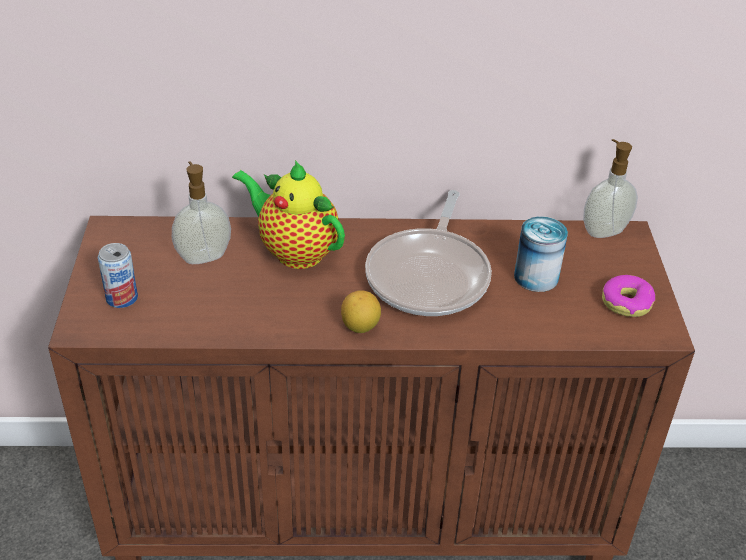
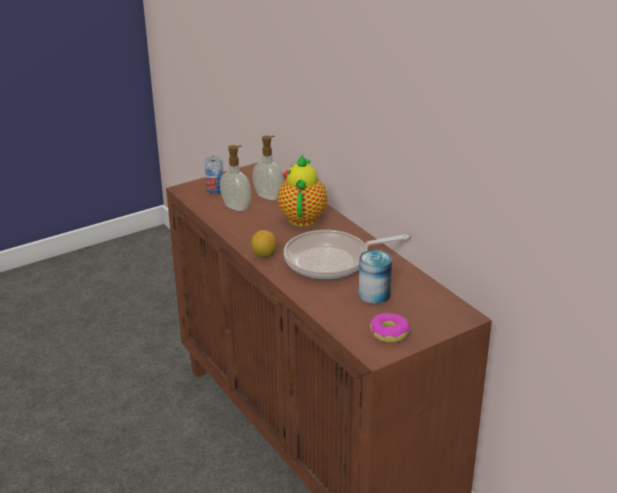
camera: 60 degrees right, 10 degrees down
(603, 231) = (455, 305): soap dispenser -> soap dispenser (237, 207)

